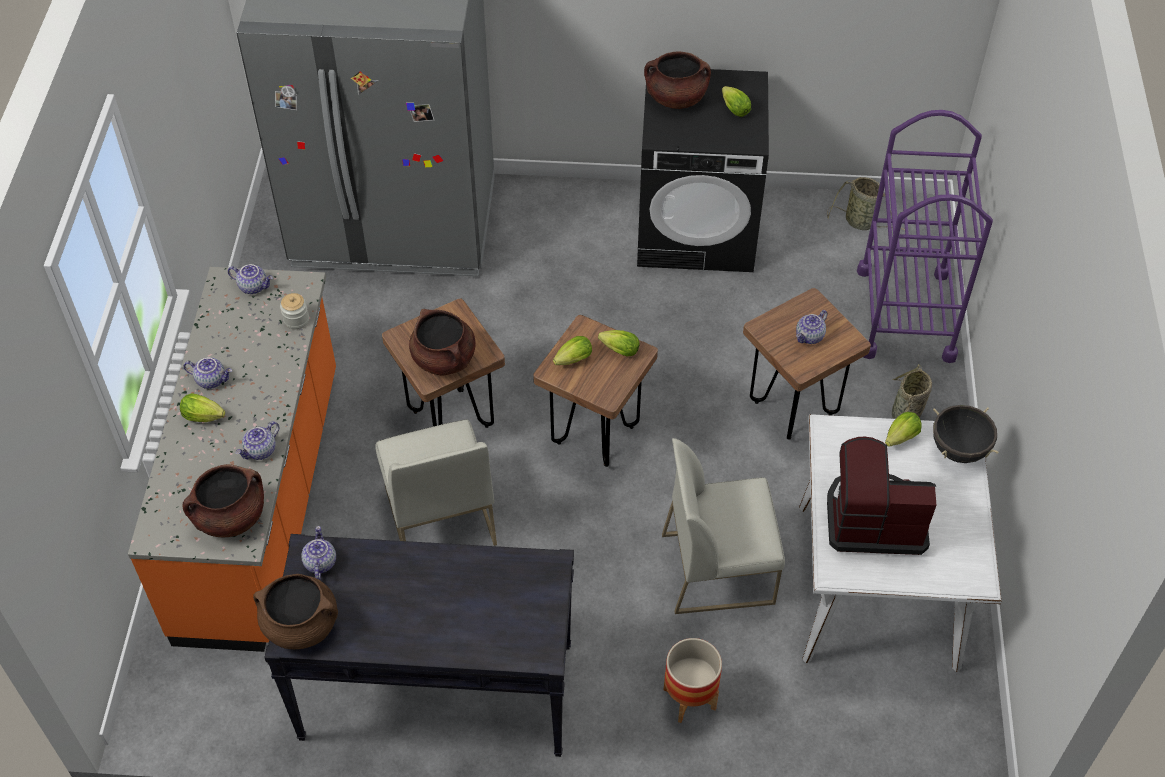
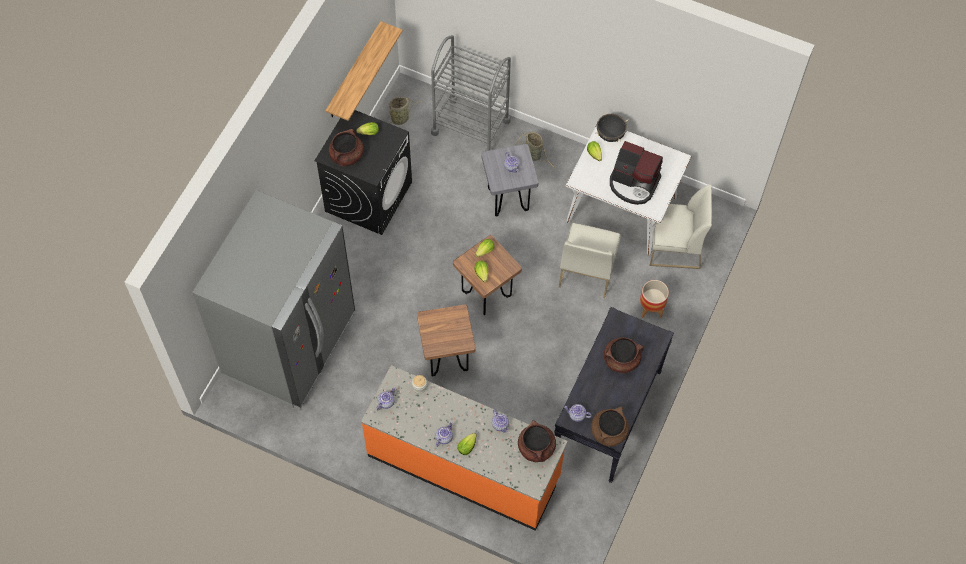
camera: 70 degrees left, 10 degrees up
(439, 516) = (506, 383): white chair -> white chair (674, 247)
(444, 359) = (455, 332): brown cooking pot -> brown cooking pot (621, 360)
(793, 408) = (508, 200): brown stool -> grey stool
(819, 39) = (354, 72): none -> shelf
(873, 519) = (633, 184): coffee machine -> coffee machine turned 90 degrees counterclockwise
(905, 314) = (471, 126): purple cart -> grey cart

